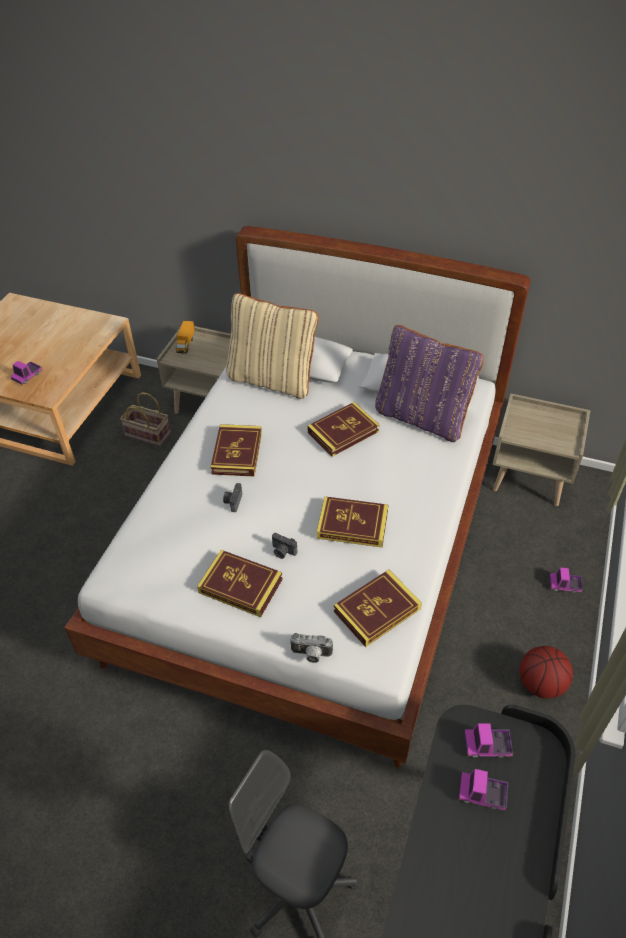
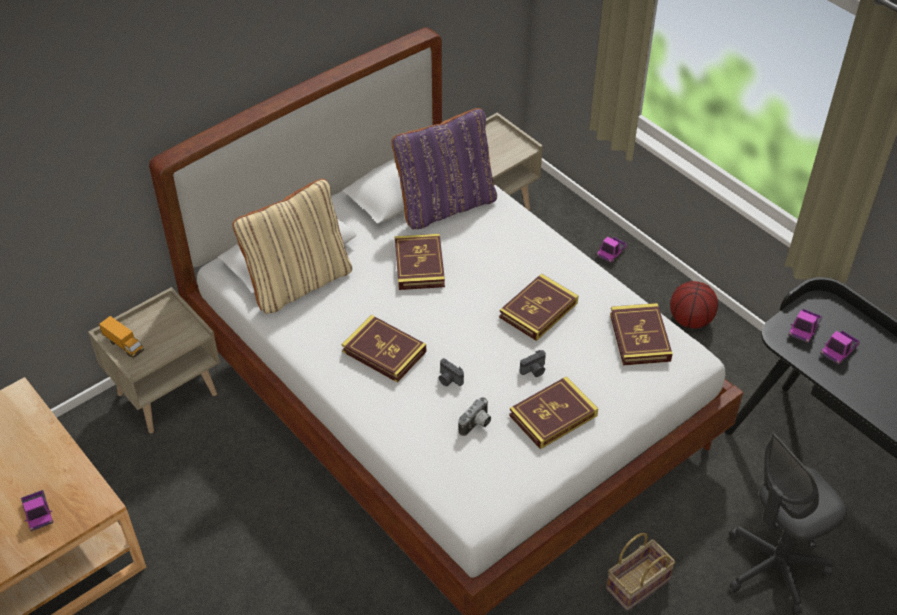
camera: 60 degrees left, 0 degrees up
(146, 434) = (161, 474): basket -> basket (637, 586)
(311, 655) = (657, 399): camera -> camera (477, 425)

